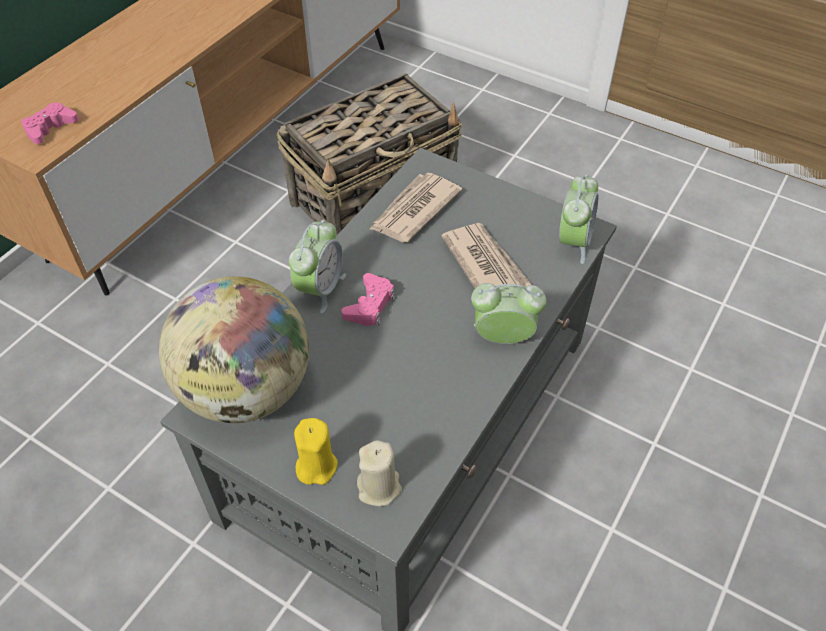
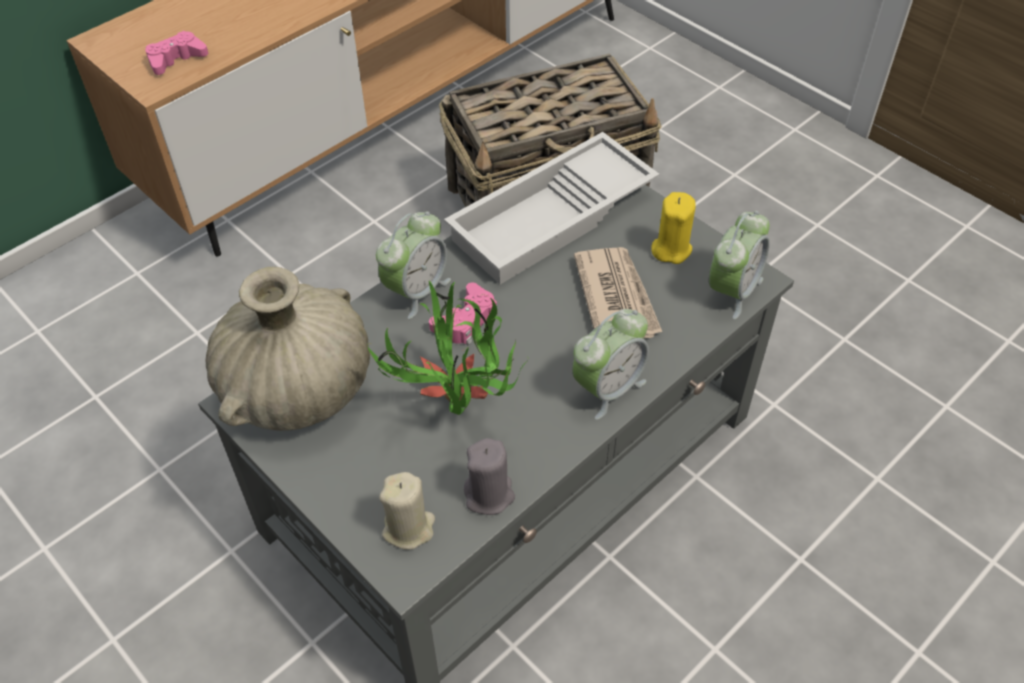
camera: 15 degrees right, 0 degrees up
(246, 391) = (299, 389): globe -> beige vase
(316, 466) = (347, 488): yellow candle -> yellow candle (671, 249)
(388, 383) = (457, 413): none -> potted plant
(414, 210) = (553, 219): newspaper -> white tray
(437, 445) = (489, 495): none -> grey candle
(503, 338) = (607, 388): alarm clock -> alarm clock turned 120 degrees clockwise

